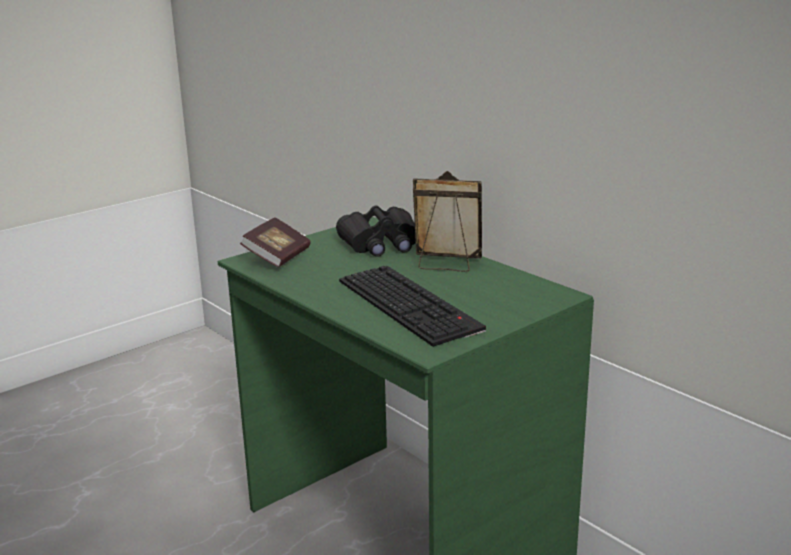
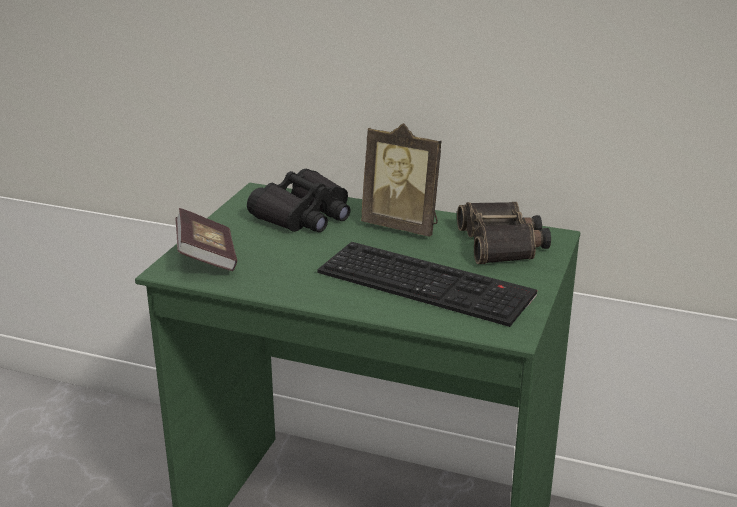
camera: 30 degrees left, 5 degrees up
(446, 264) = (403, 226): picture frame -> picture frame turned 135 degrees counterclockwise
(510, 291) = (503, 243): none -> binoculars

